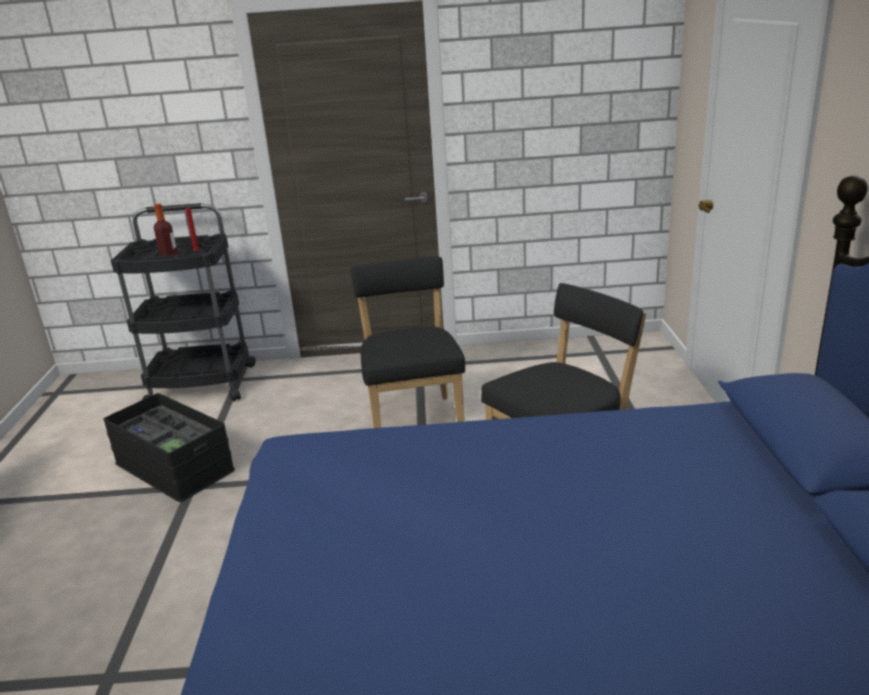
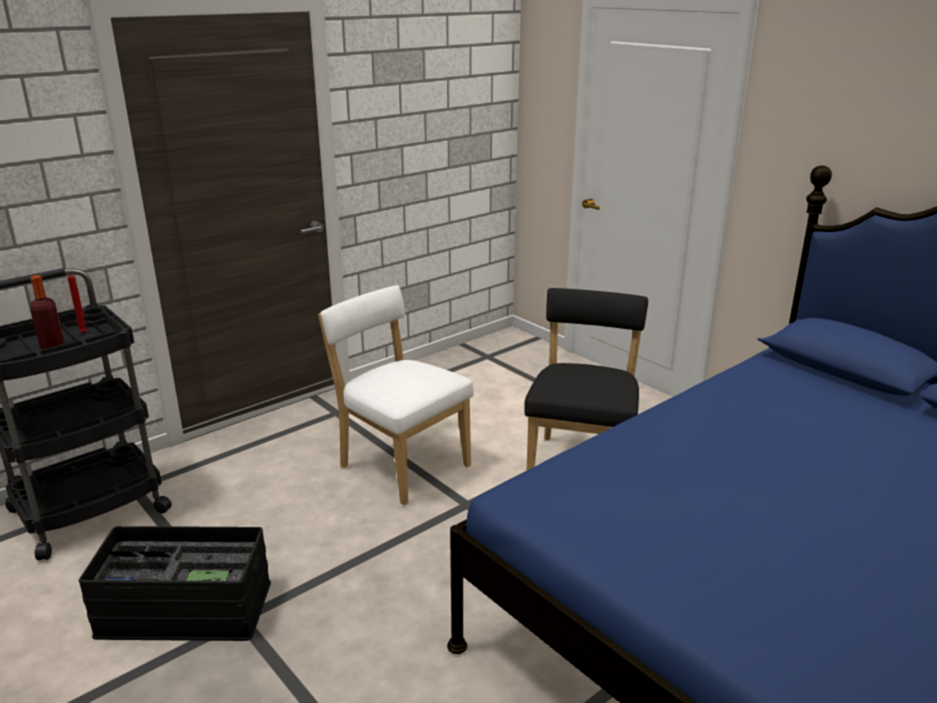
camera: 40 degrees left, 0 degrees up
(414, 420) = (400, 464): black chair -> white chair

